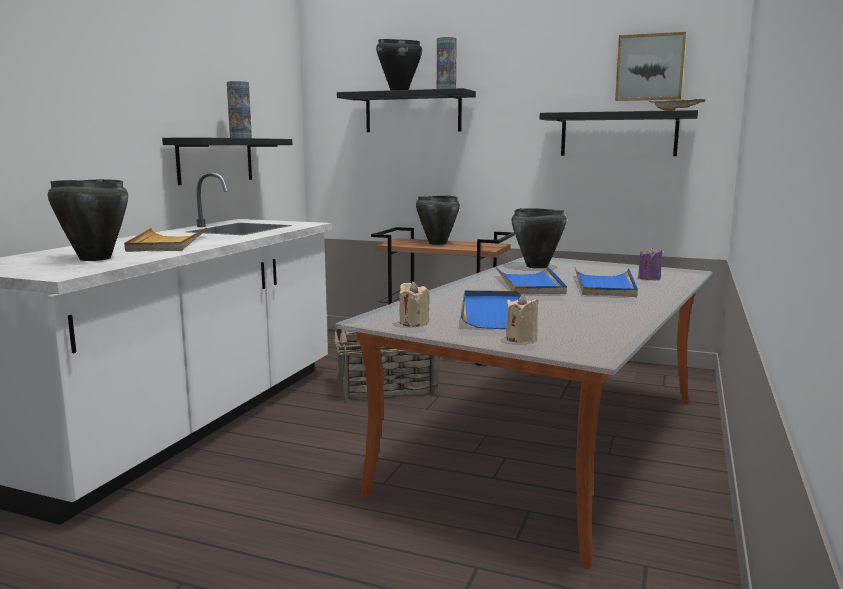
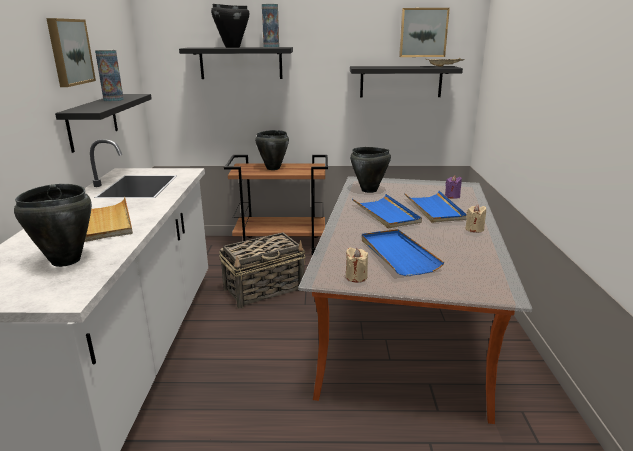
camera: 20 degrees left, 10 degrees up
(194, 80) = (69, 52): none -> picture
(521, 339) = (446, 284): beige candle -> beige candle (474, 229)

